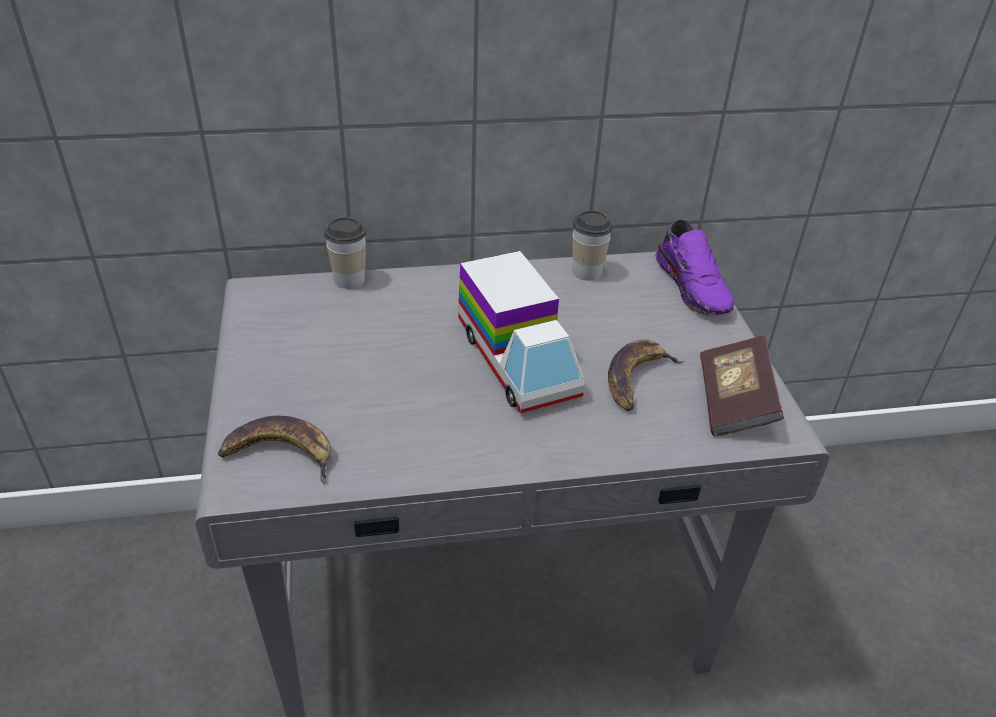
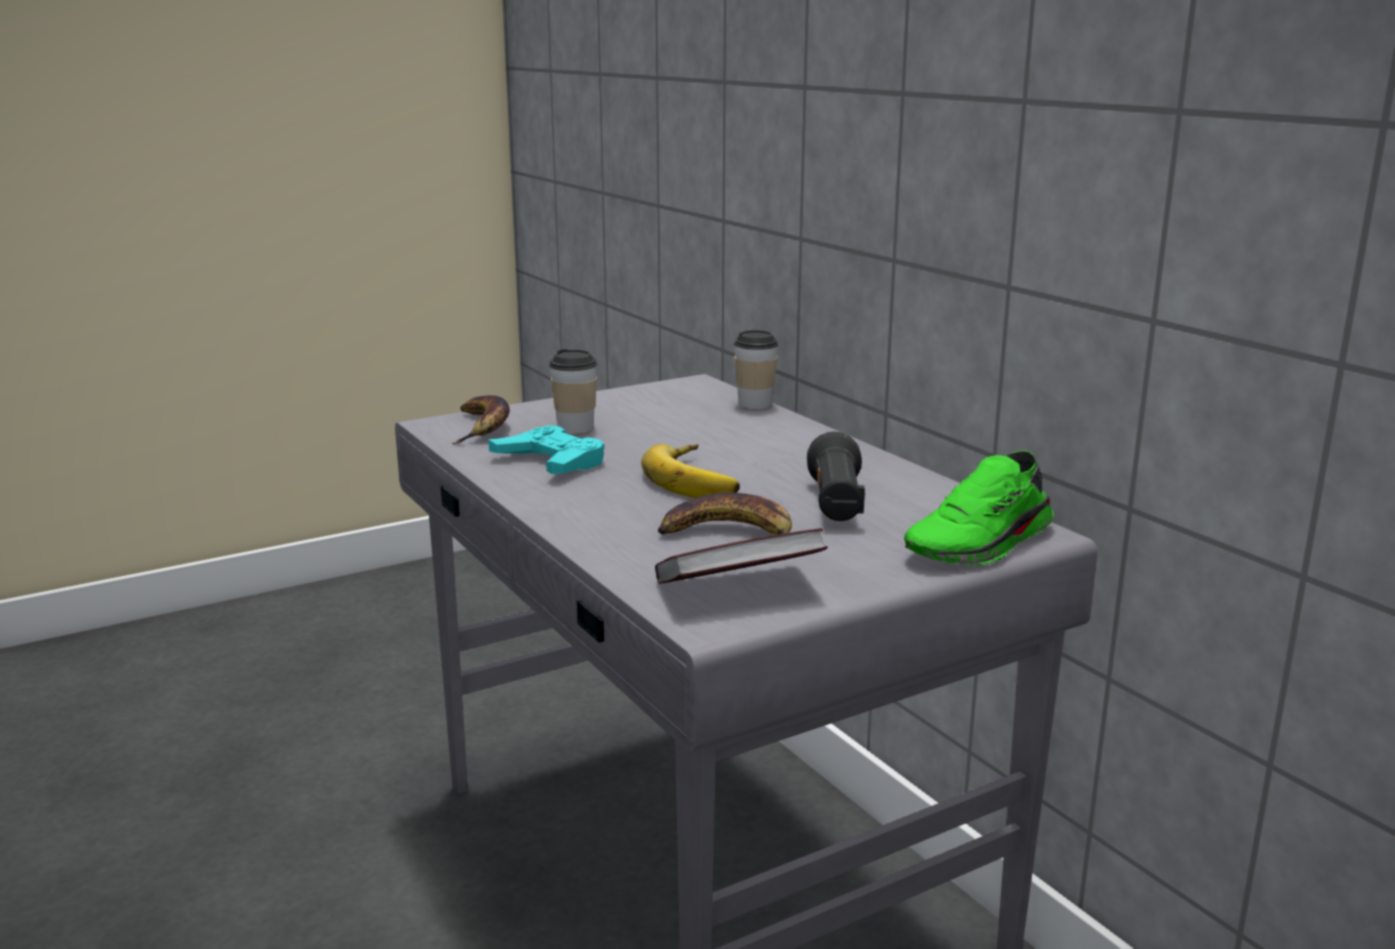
camera: 70 degrees right, 20 degrees down
(420, 430) = (551, 462): none -> turquoise game controller
(517, 361) = (699, 480): toy truck -> banana
(587, 272) = (923, 487): cup -> cup (575, 428)
(601, 316) = (836, 504): none -> black flashlight
(694, 286) = (983, 545): purple shoe -> green shoe

